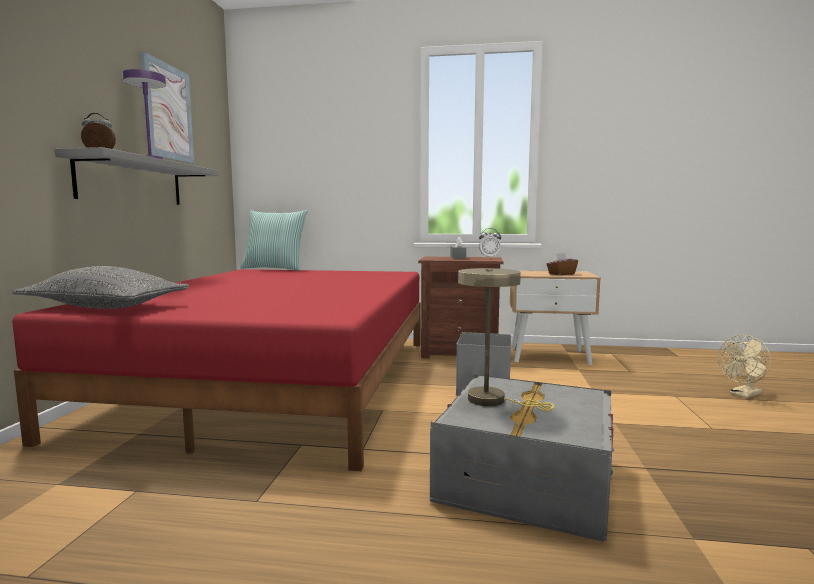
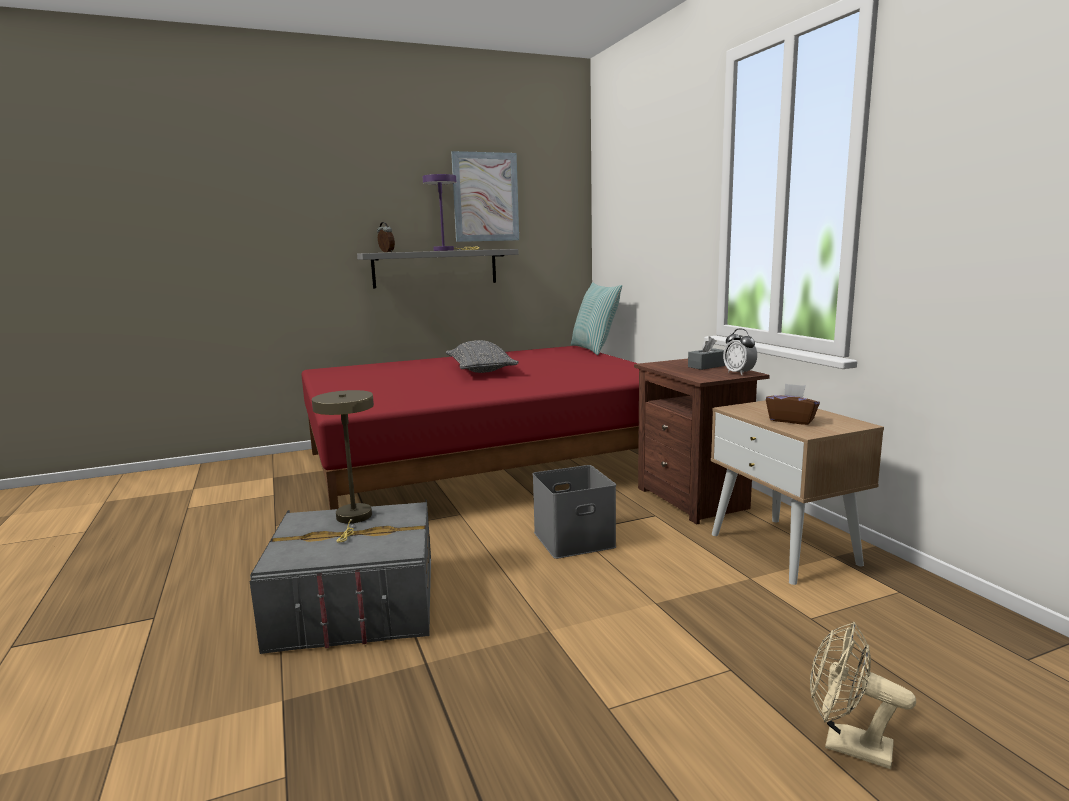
camera: 60 degrees right, 5 degrees up
(105, 307) = (336, 373): grey pillow -> grey pillow (480, 370)

